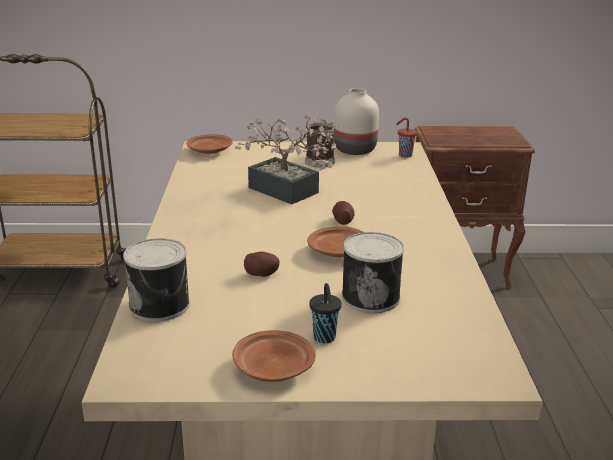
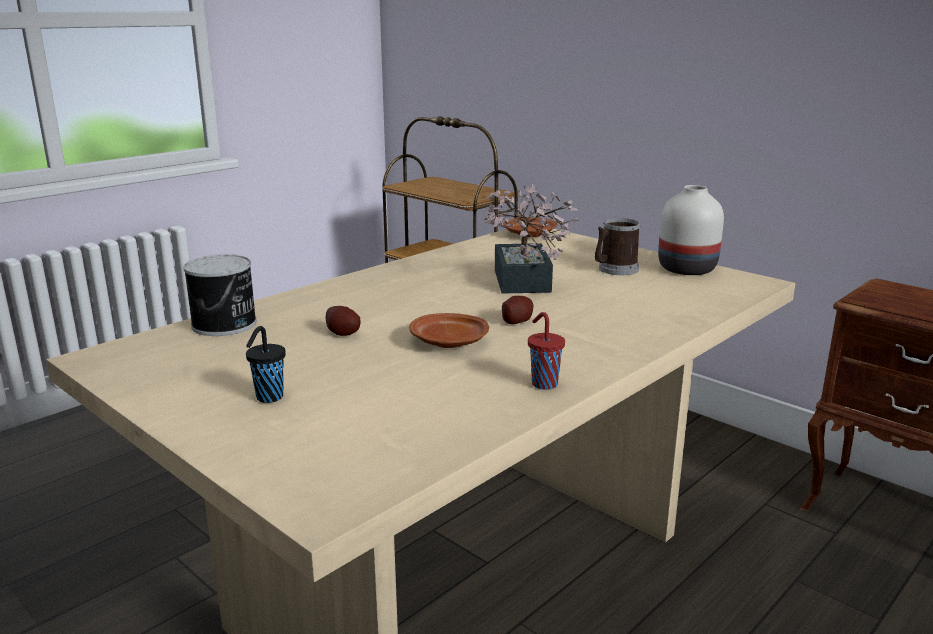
camera: 45 degrees right, 5 degrees down
(272, 367) = (184, 397): brown plate -> none
(371, 296) = (386, 387): can -> none
(404, 155) = (738, 288): red cup -> red cup (543, 384)

